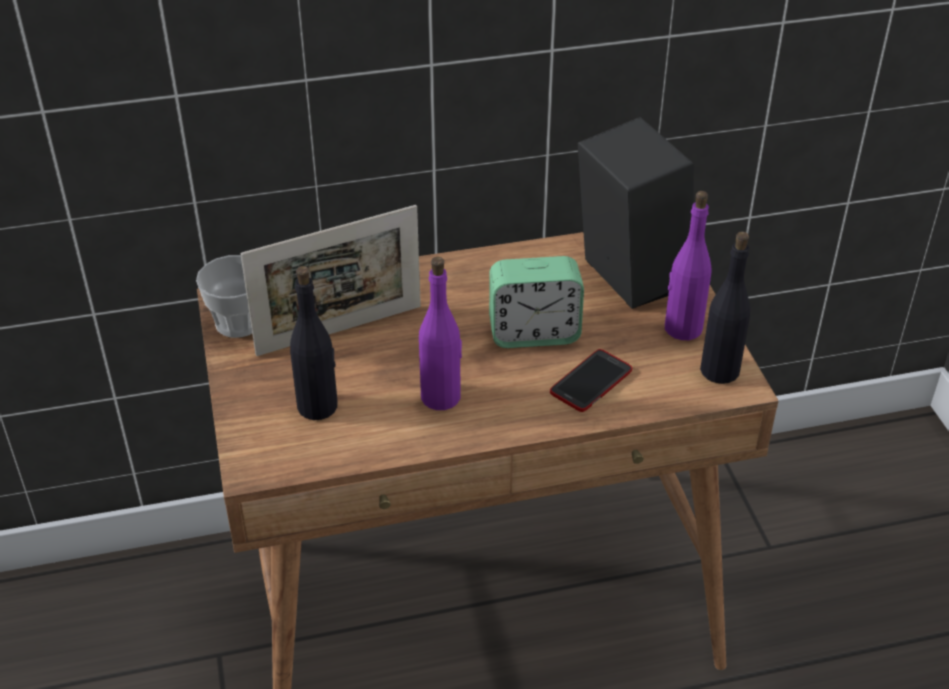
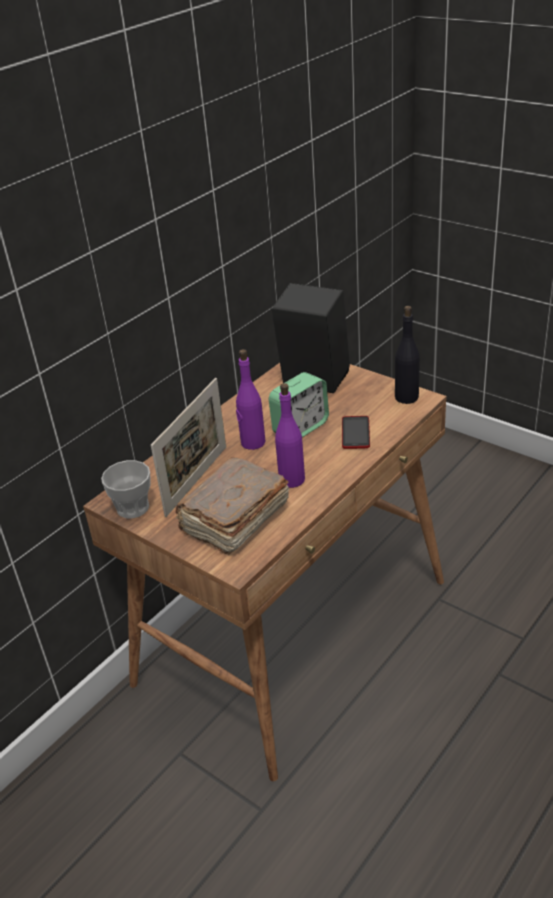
camera: 35 degrees left, 5 degrees down
(318, 406) = (233, 519): black bottle -> brown book
(682, 328) = (367, 389): purple bottle -> purple bottle (252, 442)

